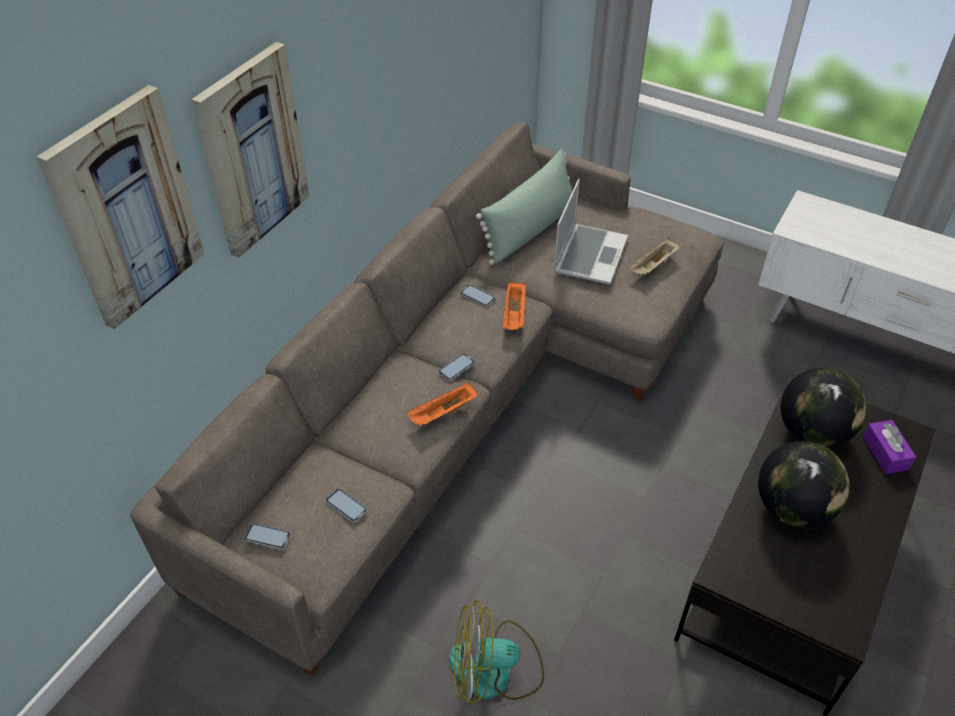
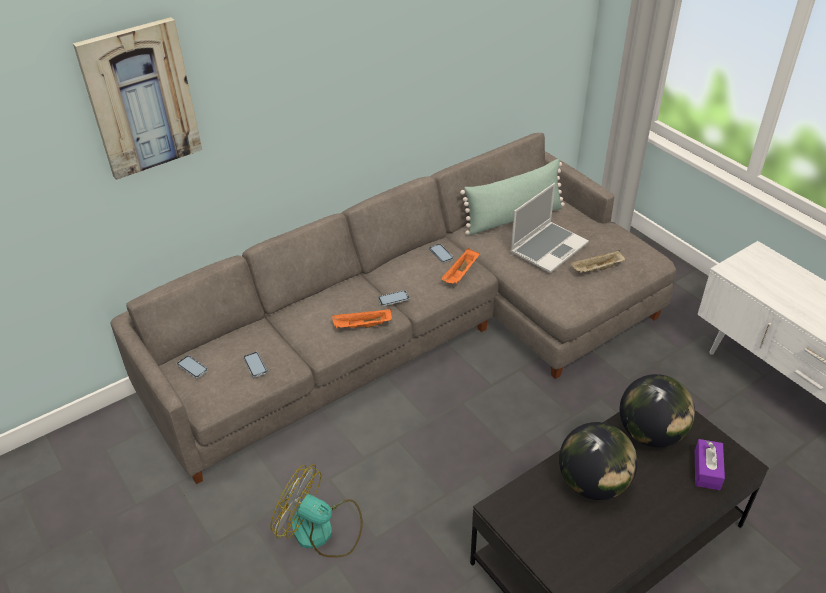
camera: 25 degrees right, 5 degrees down
(252, 151) = (259, 87): picture -> none

